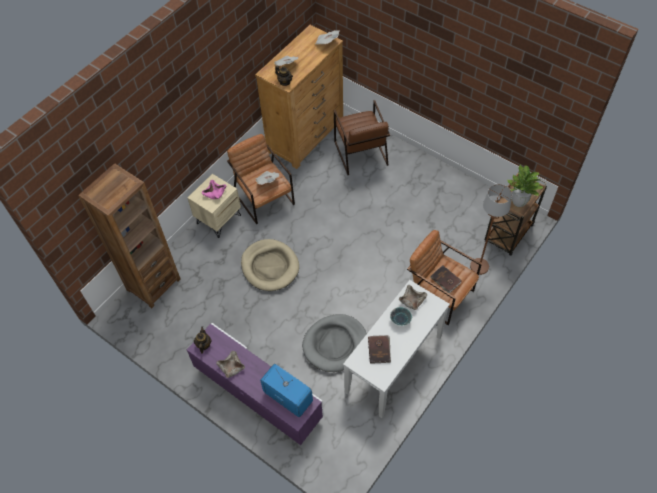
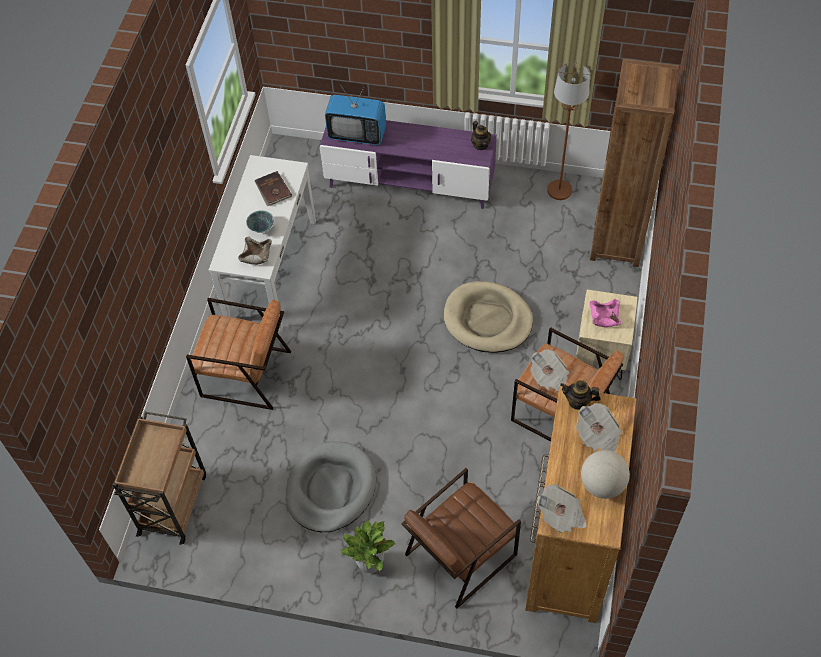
camera: 155 degrees right, 0 degrees up
(231, 367) = (435, 138): beige bowl -> none
(299, 47) = (602, 484): none -> globe
(335, 344) = (352, 263): grey dog bed -> grey dog bed (331, 488)
(360, 153) = (460, 554): brown armchair -> brown armchair turned 90 degrees counterclockwise
(445, 280) = (231, 336): brown book -> none
(479, 266) = (202, 434): brown floor lamp -> brown floor lamp (559, 190)
(518, 202) = (151, 445): potted plant -> potted plant (370, 563)

